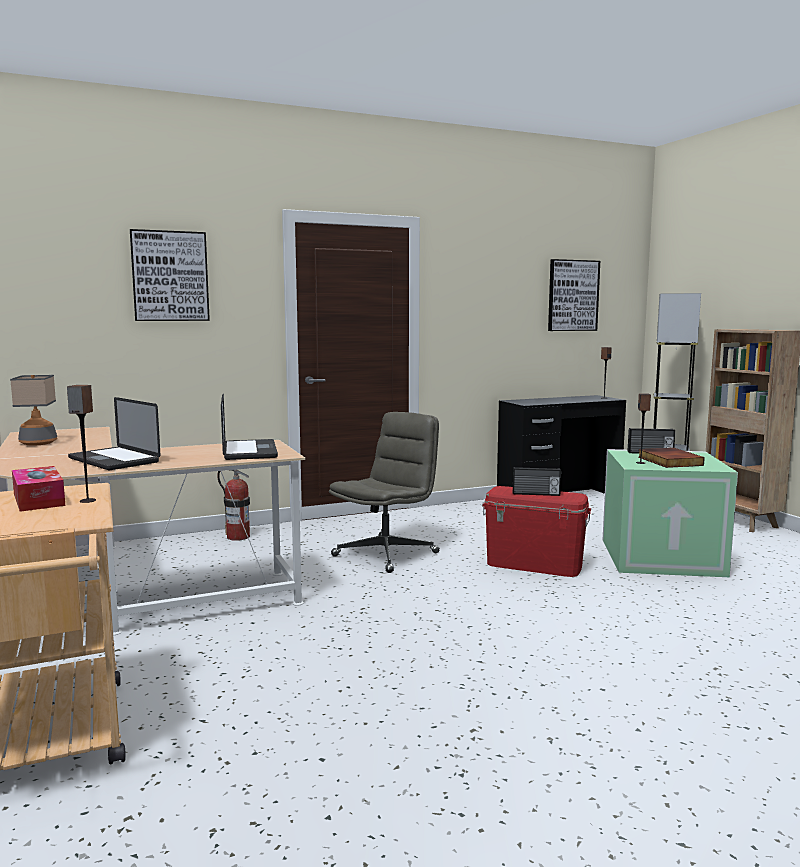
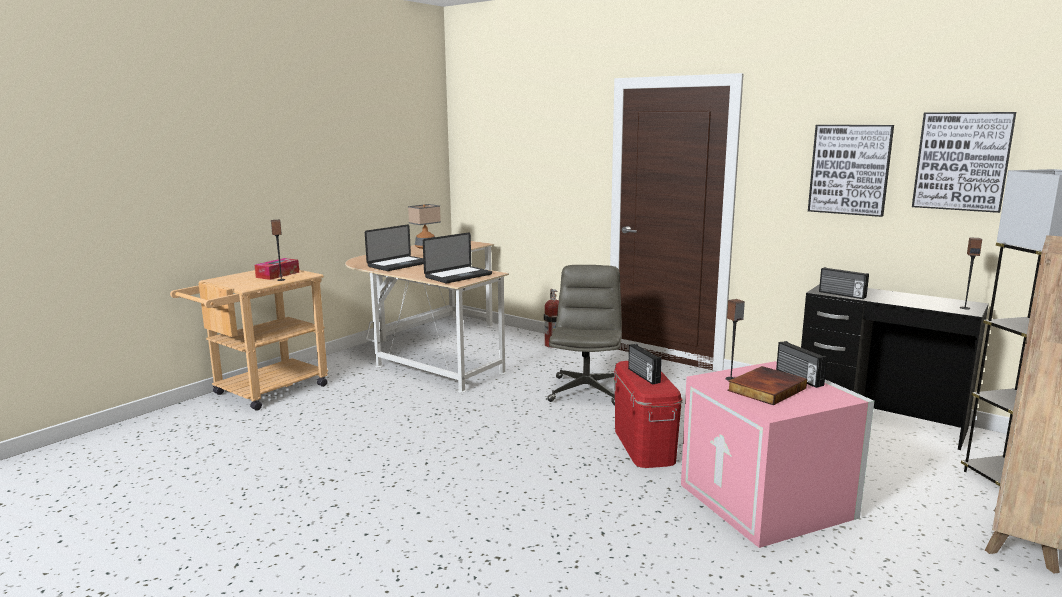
camera: 60 degrees right, 5 degrees up
(114, 460) = (399, 265): laptop -> laptop turned 150 degrees counterclockwise
(170, 276) = (536, 137): picture -> picture (849, 169)
(386, 554) = (586, 390): grey office chair -> grey office chair turned 90 degrees counterclockwise
(541, 403) = (841, 295): none -> radio
(662, 556) = (769, 501): green storage box -> pink storage box

